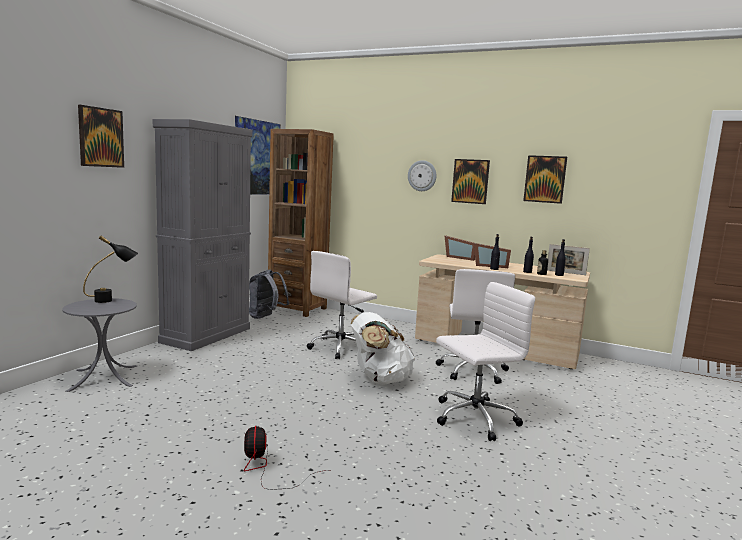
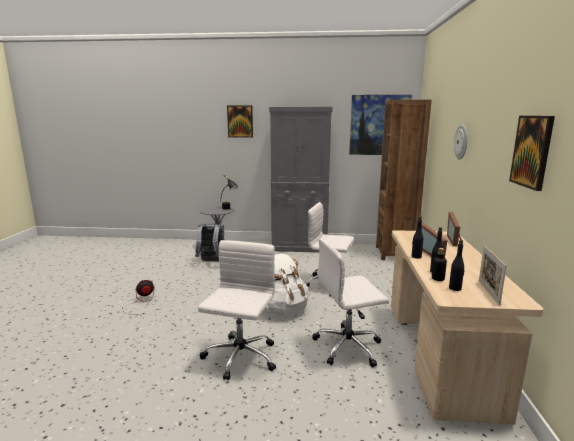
camera: 70 degrees right, 5 degrees up
(266, 317) = (358, 250): grey backpack -> grey backpack (211, 262)
(470, 181) = (484, 150): picture -> none
(473, 418) = (240, 358): white office chair -> white office chair turned 120 degrees counterclockwise

